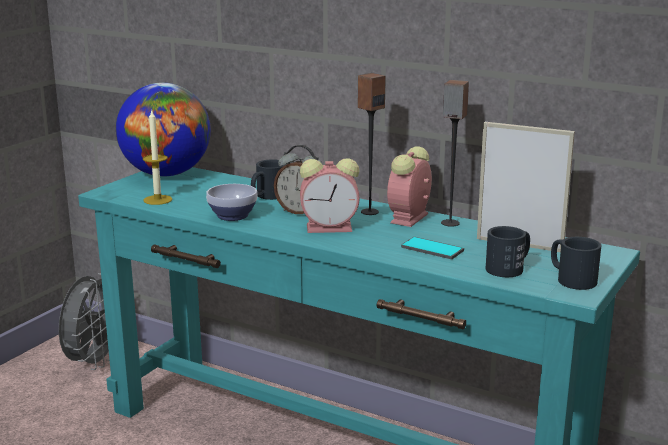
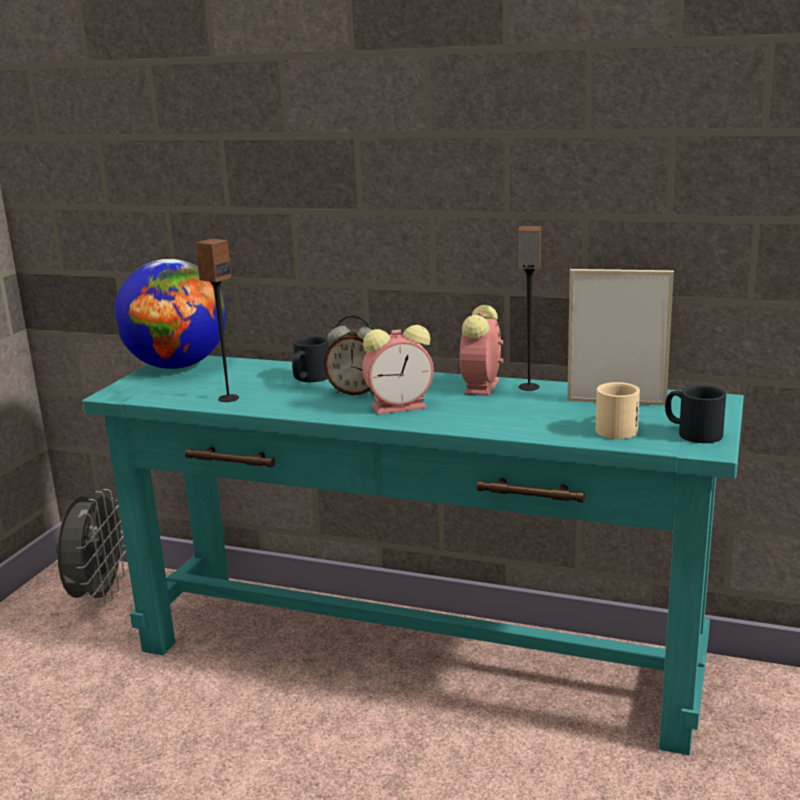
camera: 10 degrees left, 0 degrees up
(157, 200) = (182, 396): candle -> none
(233, 215) = (281, 404): bowl -> none
(369, 212) = (433, 384): speaker -> speaker (228, 398)
(432, 249) = (526, 417): phone -> none
(509, 267) = (621, 428): black mug -> beige mug

